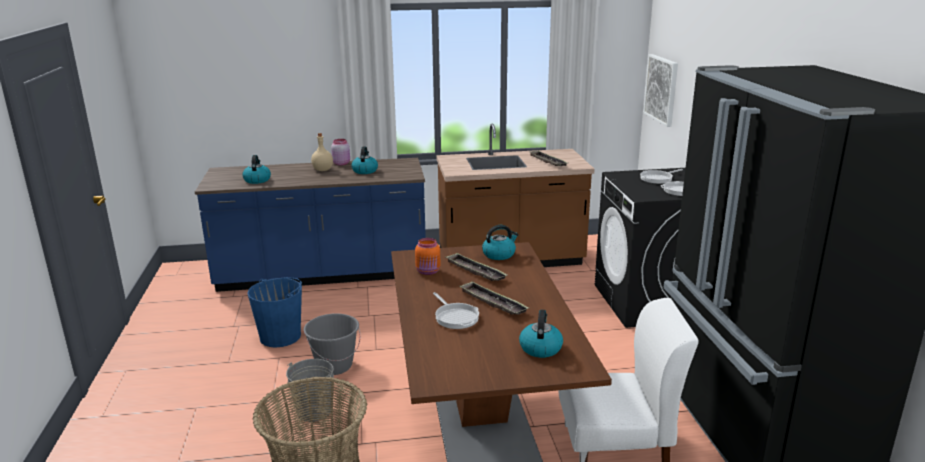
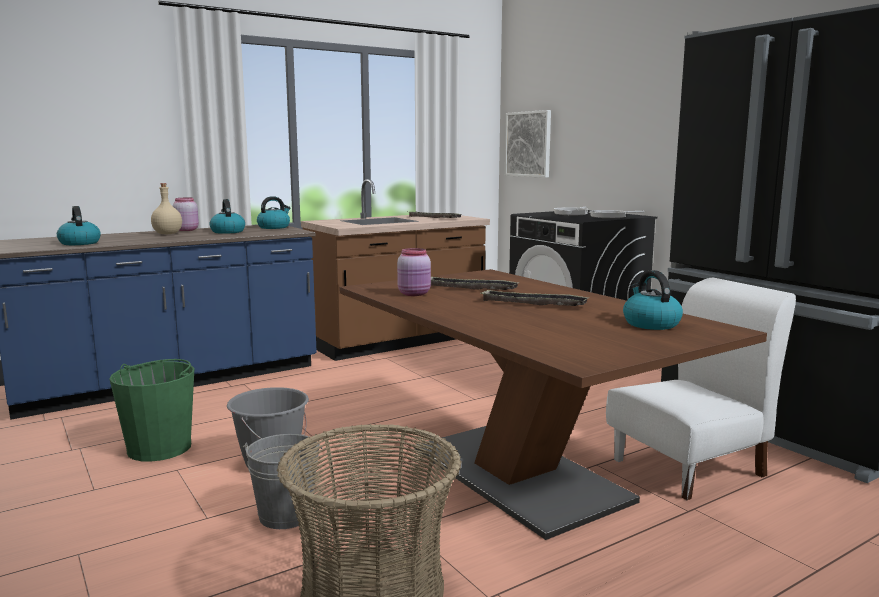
camera: 25 degrees left, 10 degrees down
(281, 336) = (160, 448): blue bucket -> green bucket
(428, 272) = (415, 294): orange jar -> pink jar
(455, 317) = (510, 317): frying pan -> none
(499, 254) = (475, 277): kettle -> kettle (274, 227)

